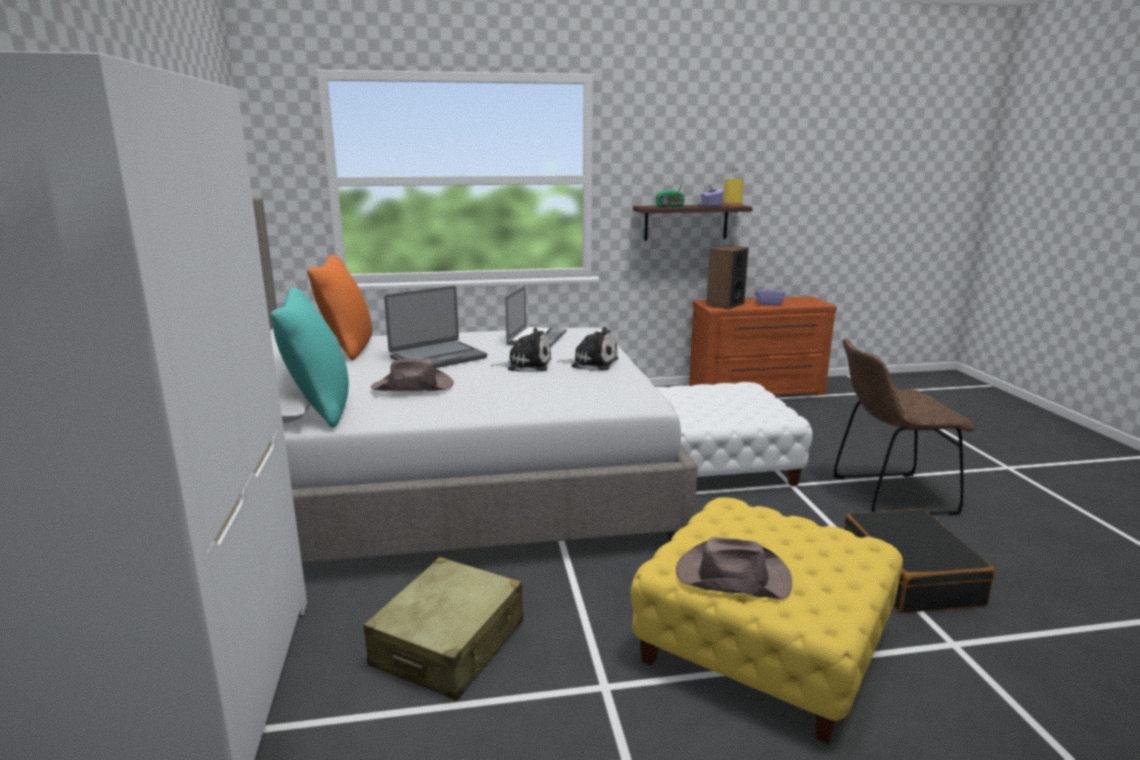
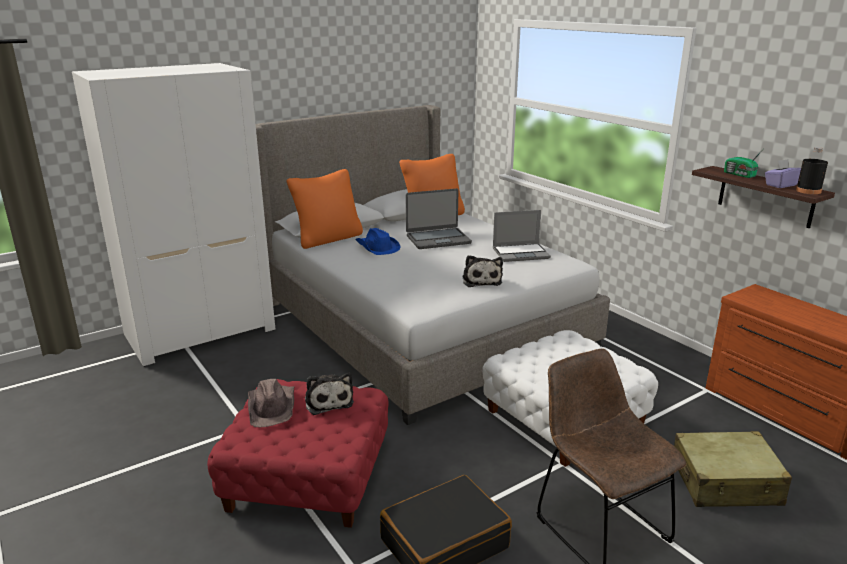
camera: 65 degrees right, 5 degrees up
(319, 408) = (328, 239): turquoise pillow -> orange pillow
(413, 387) = (377, 247): brown hat -> blue hat
(437, 357) = (438, 239): laptop -> laptop turned 45 degrees counterclockwise
(449, 644) = (261, 374): beige suitcase -> beige suitcase (725, 483)
(526, 365) = (453, 264): plush toy -> plush toy (328, 401)
(725, 304) = (763, 299): speaker -> none
(732, 205) = (808, 191): yellow bottle -> black bottle
(762, 646) = (307, 476): yellow ottoman -> red ottoman
(768, 304) = (813, 319): purple tissue box -> none

